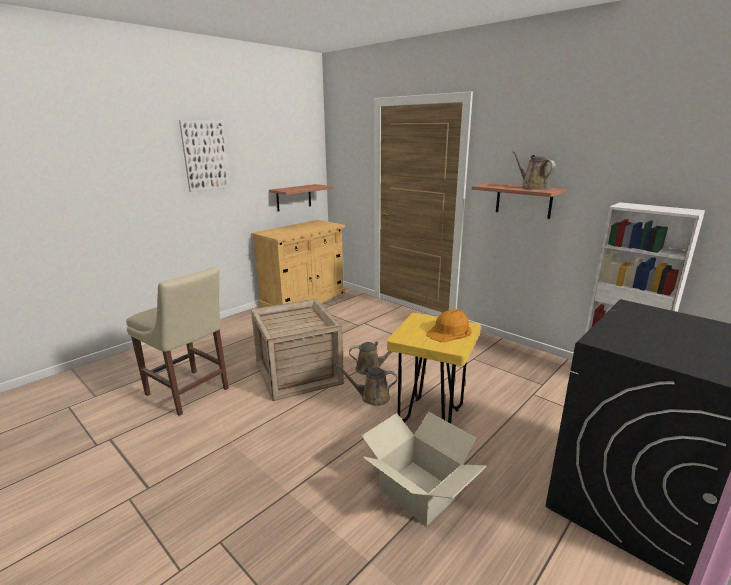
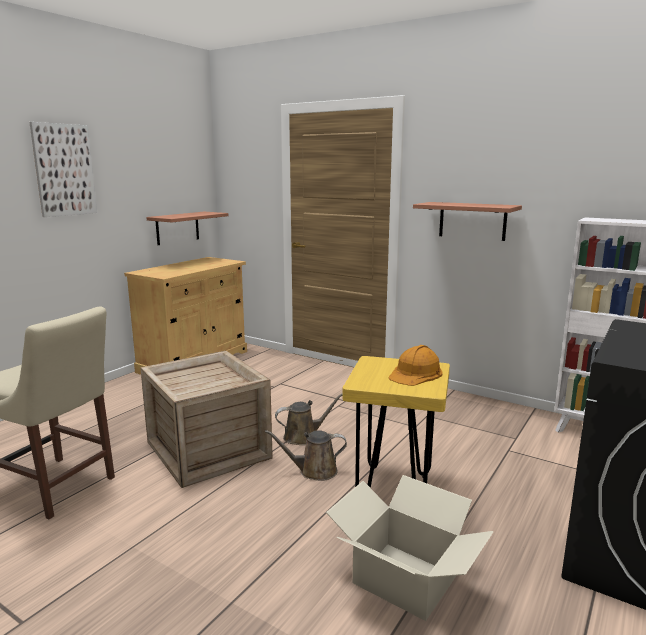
camera: 10 degrees left, 5 degrees down
(532, 188) = (484, 204): brown watering can -> none

